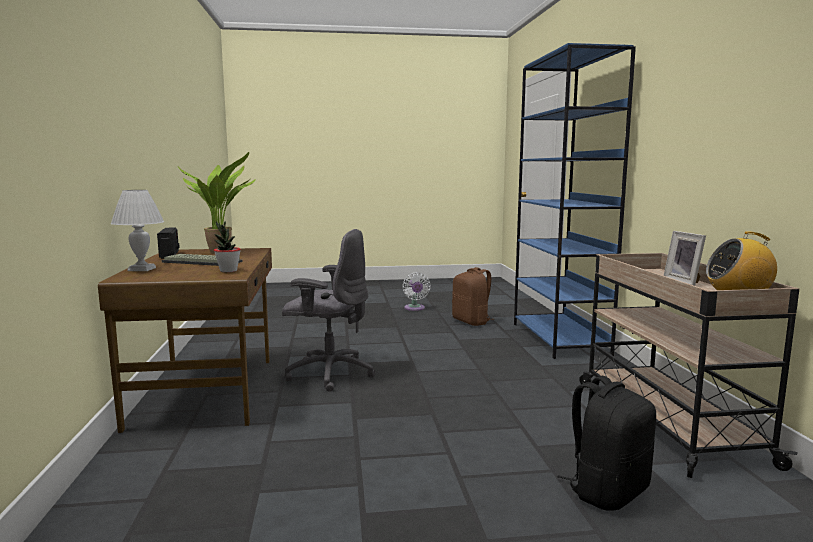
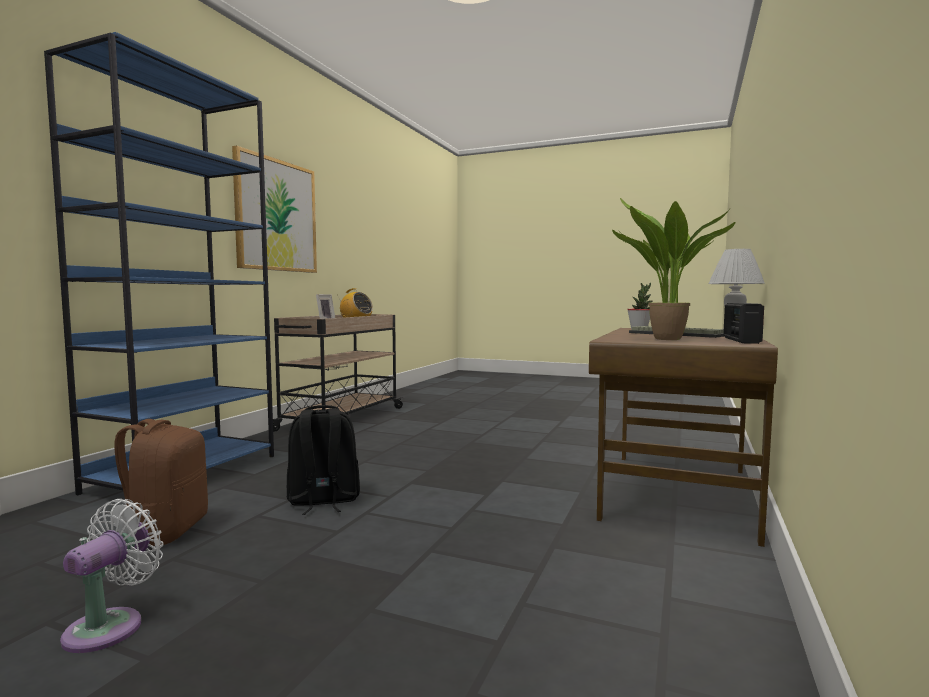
camera: 150 degrees left, 5 degrees down
(329, 373) = (524, 486): grey office chair -> none
(607, 491) = (444, 411): black backpack -> black backpack (323, 501)
(701, 122) = (276, 215): none -> picture

